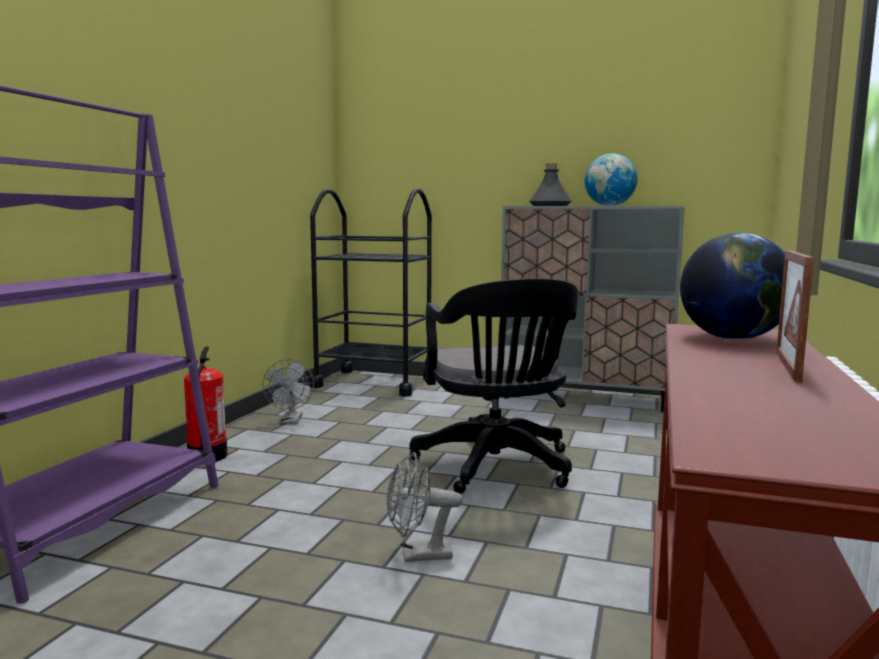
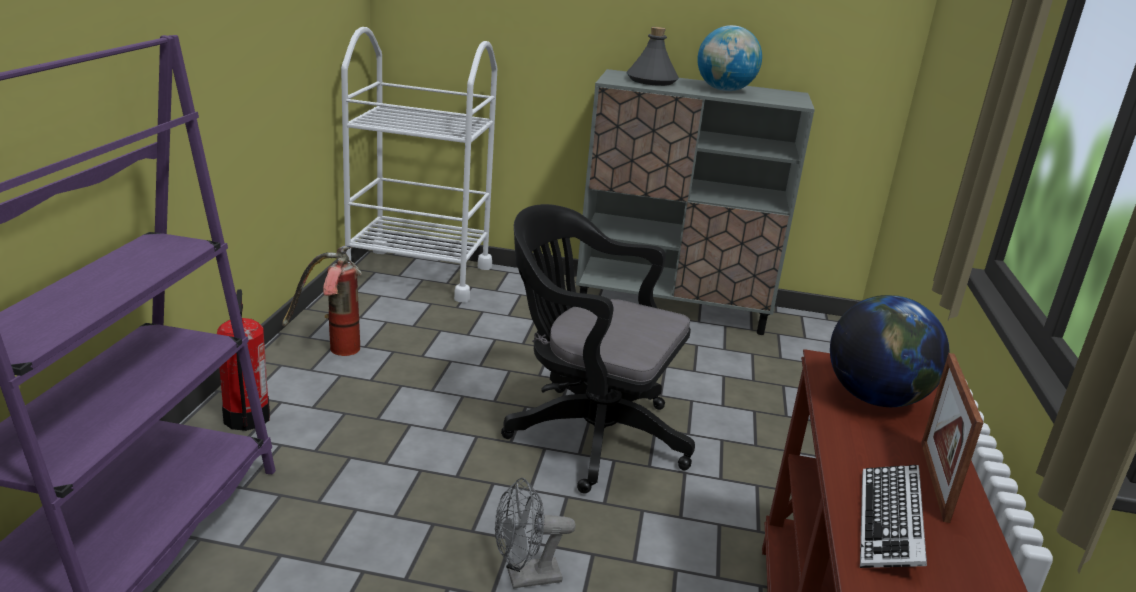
camera: 10 degrees left, 15 degrees up
(291, 421) = (332, 350): grey fan -> fire extinguisher
(374, 382) = (419, 274): black cart -> white cart
(497, 468) = (588, 434): black office chair -> black office chair turned 135 degrees clockwise
(734, 381) = (890, 524): none -> keyboard

